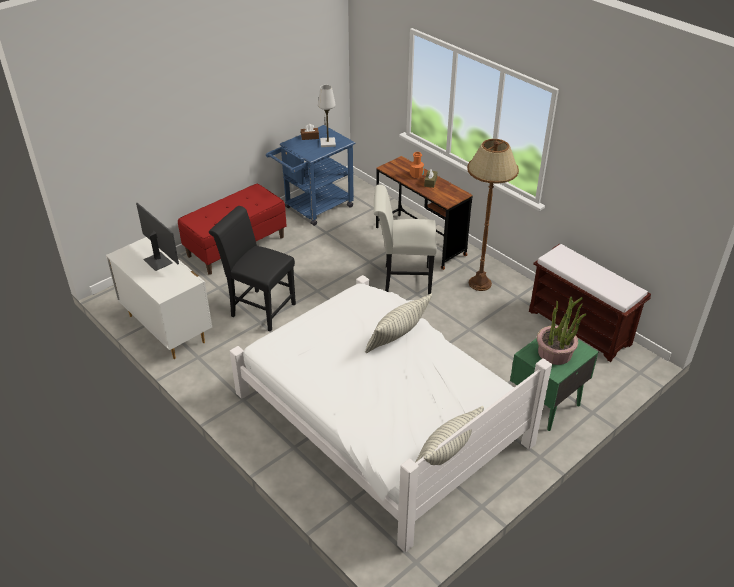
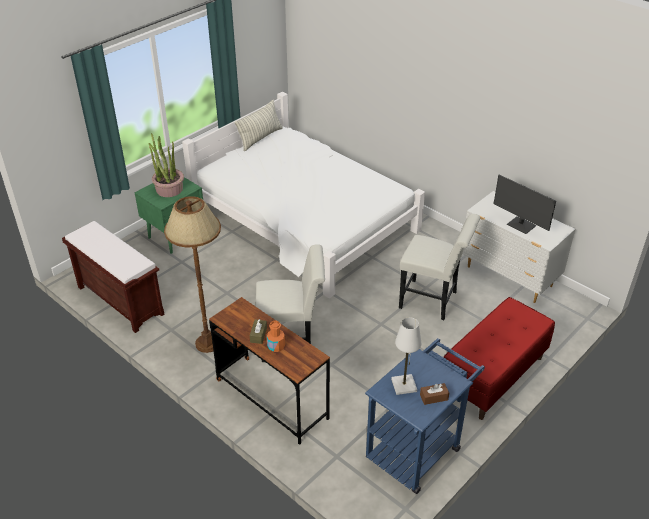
camera: 175 degrees right, 0 degrees up
(259, 308) = (432, 301): black chair -> white chair
(397, 337) = (293, 201): pillow -> none

